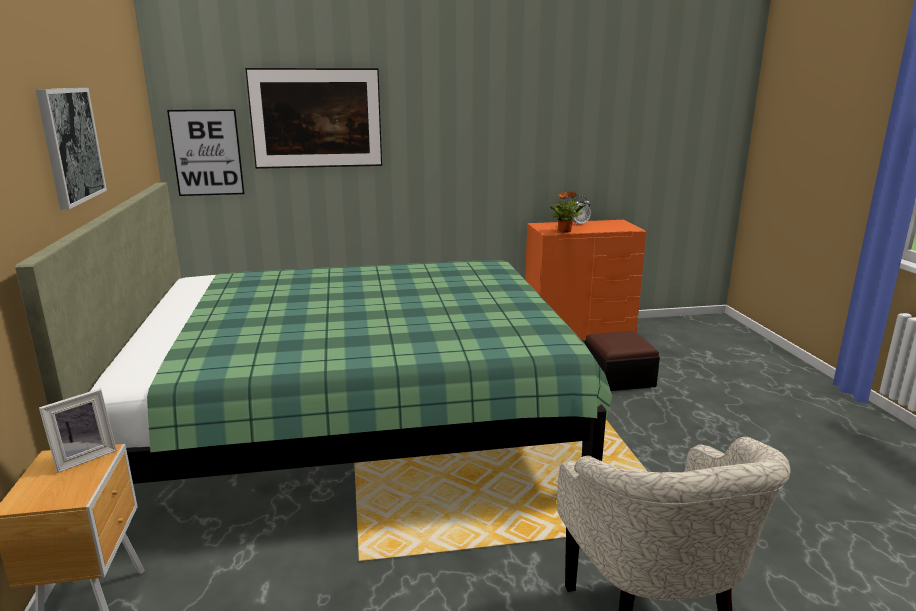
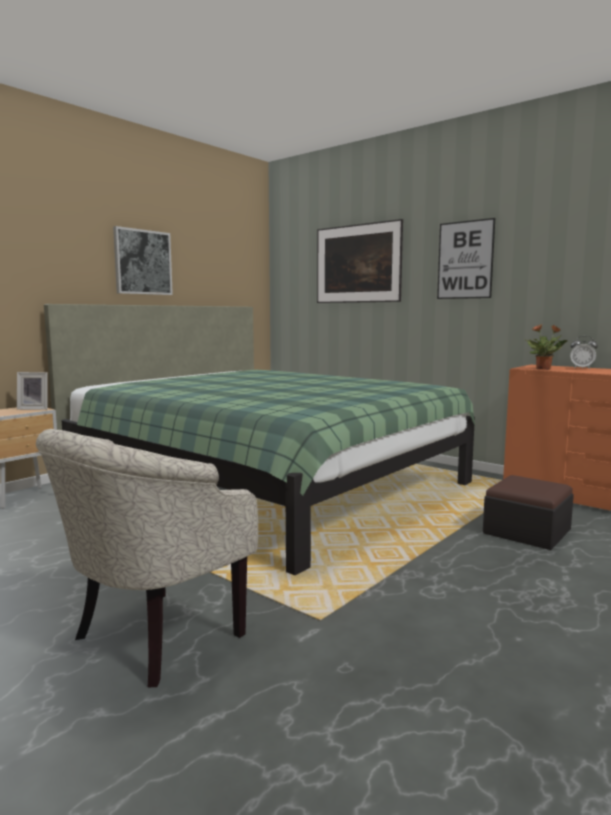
camera: 50 degrees right, 10 degrees down
(207, 153) = (293, 291): picture -> picture (465, 260)

